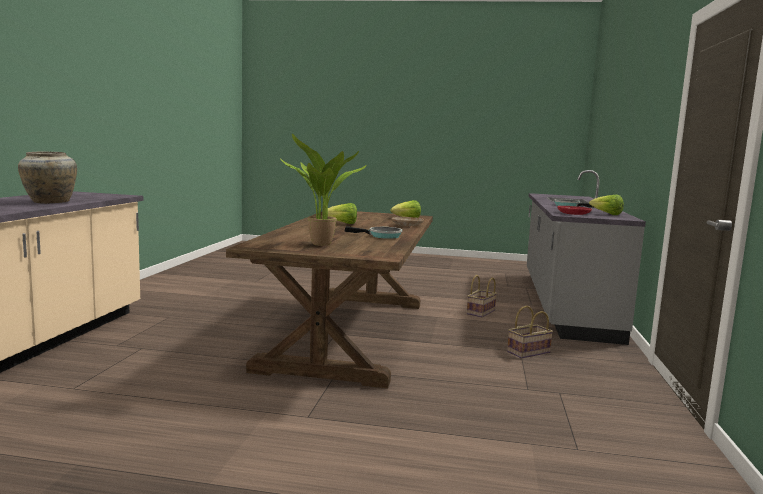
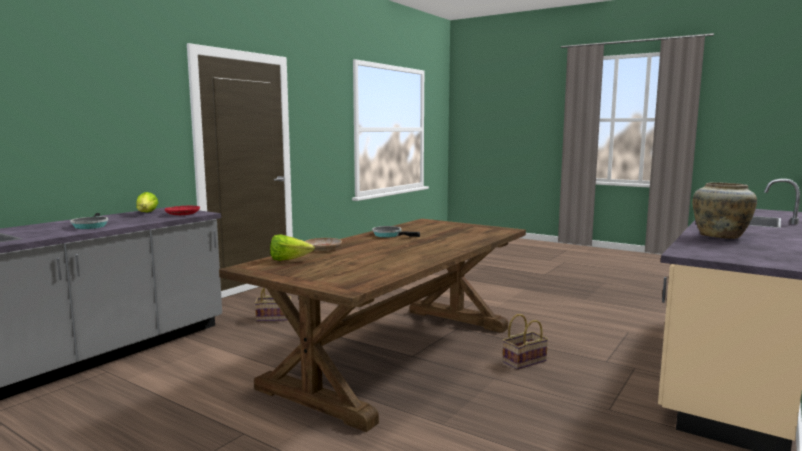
camera: 155 degrees left, 0 degrees up
(323, 245) = (454, 229): potted plant -> none
(342, 223) = (396, 253): lettuce -> none
(481, 312) = (206, 365): basket -> basket (524, 361)

